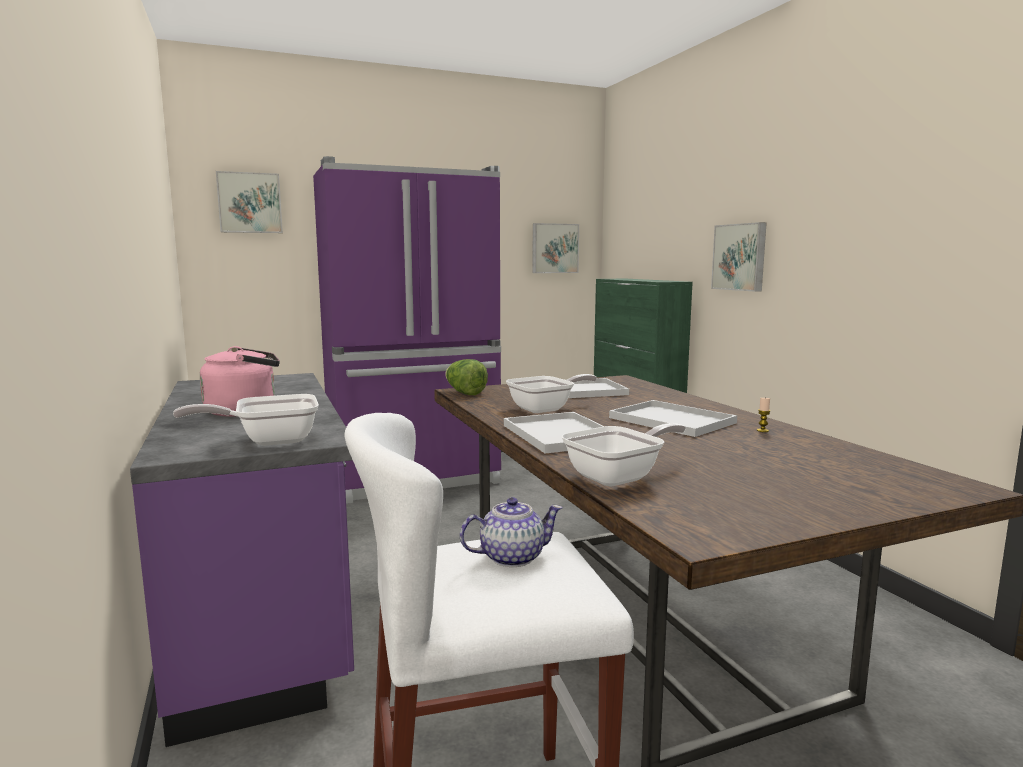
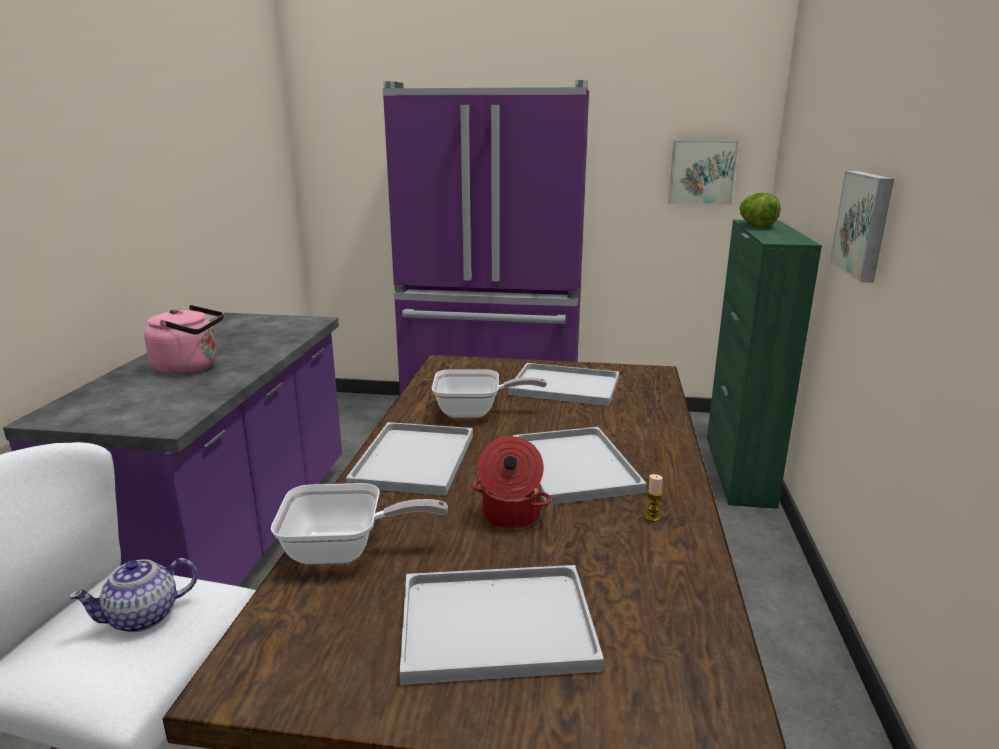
camera: 30 degrees right, 10 degrees up
(249, 203) = (355, 124): picture -> none
(269, 441) = (130, 416): frying pan -> none
(464, 393) = (444, 367): lettuce -> lettuce (755, 226)
(511, 557) = (144, 617): teapot -> teapot turned 135 degrees clockwise
(685, 444) = (510, 516): none -> cooking pot
(783, 480) = (500, 622): none -> white tray

